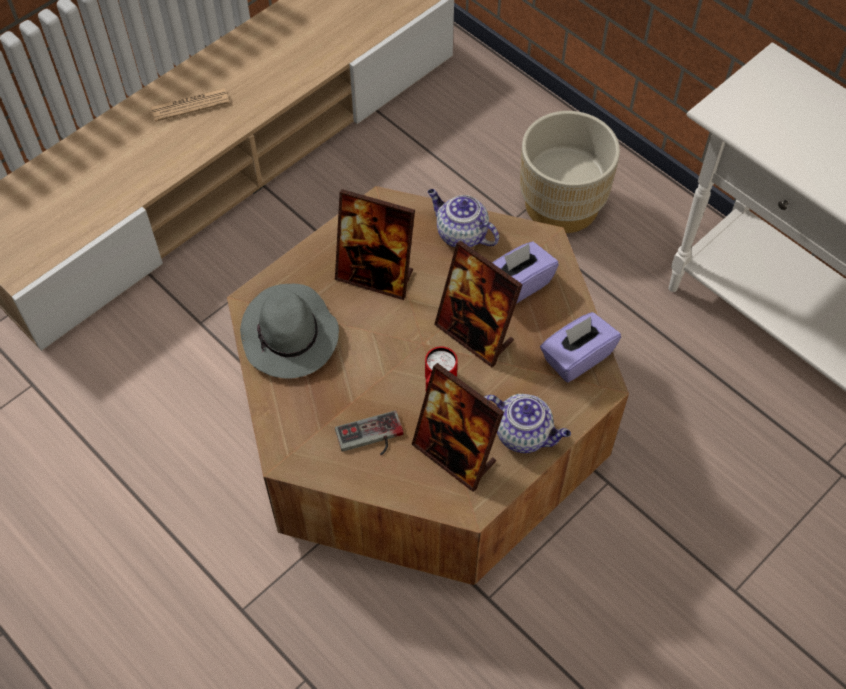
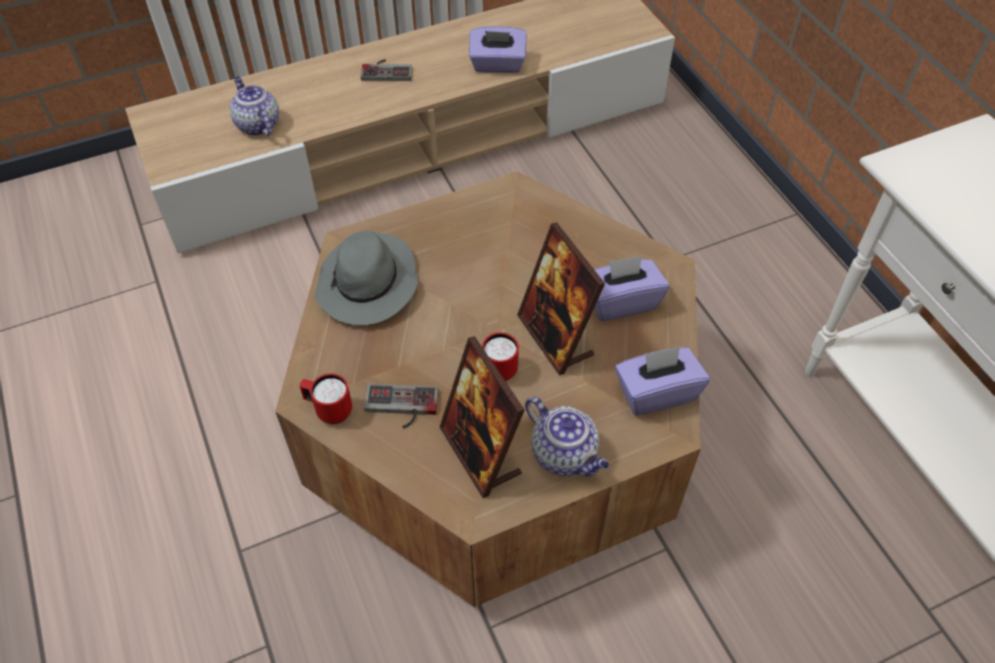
camera: 20 degrees right, 5 degrees down
(190, 105) = (387, 70): newspaper -> game controller
(297, 71) = (497, 65): none -> purple tissue box
(310, 460) = (329, 410): none -> red mug
(375, 276) = (478, 253): picture frame -> none
(460, 234) = (582, 237): teapot -> teapot (257, 124)
(562, 205) = (720, 260): beige planter -> none

